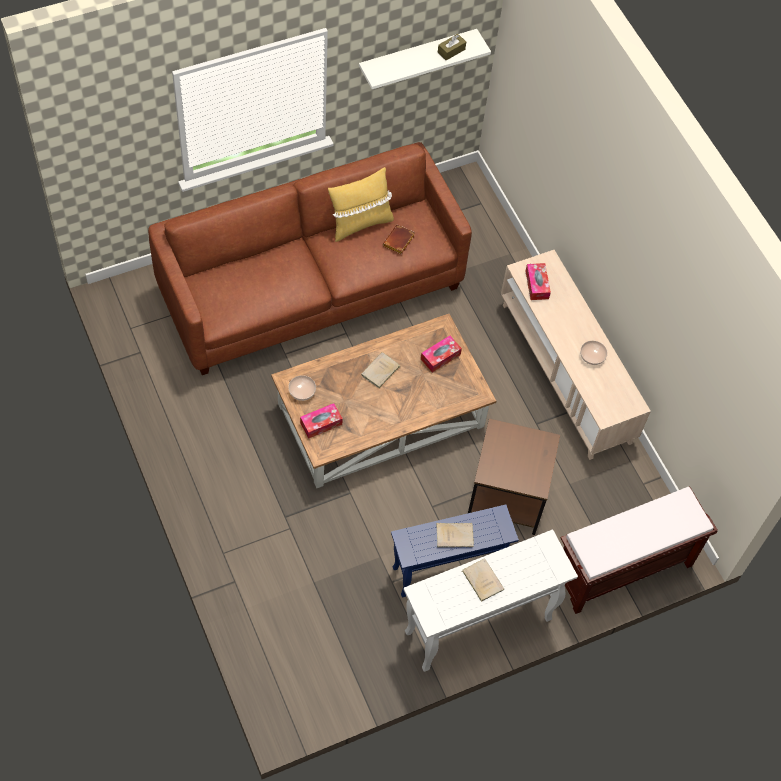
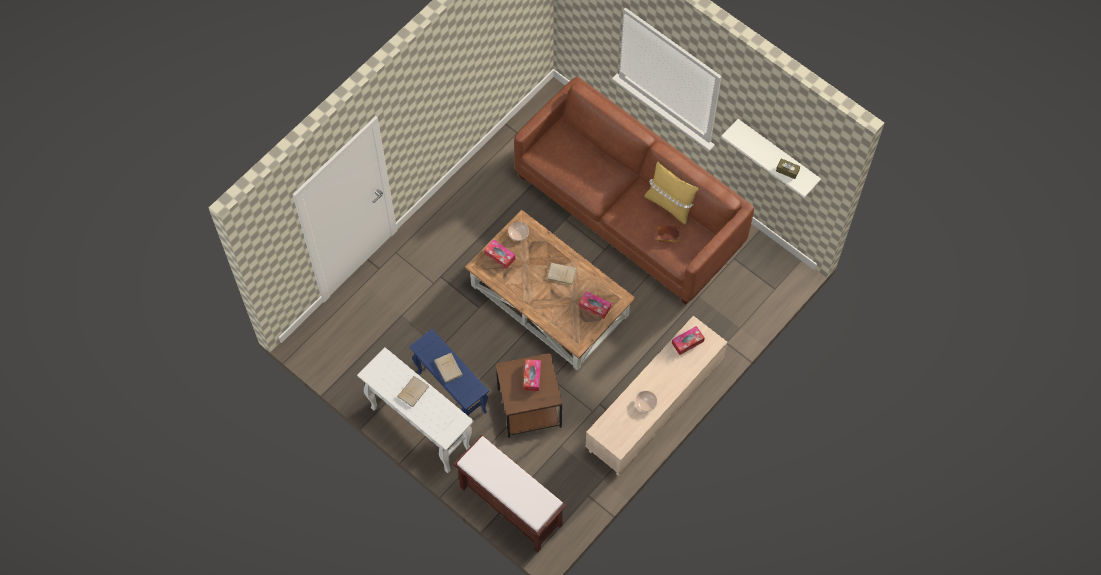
camera: 70 degrees right, 5 degrees up
(511, 450) = (532, 377): none -> tissue box

